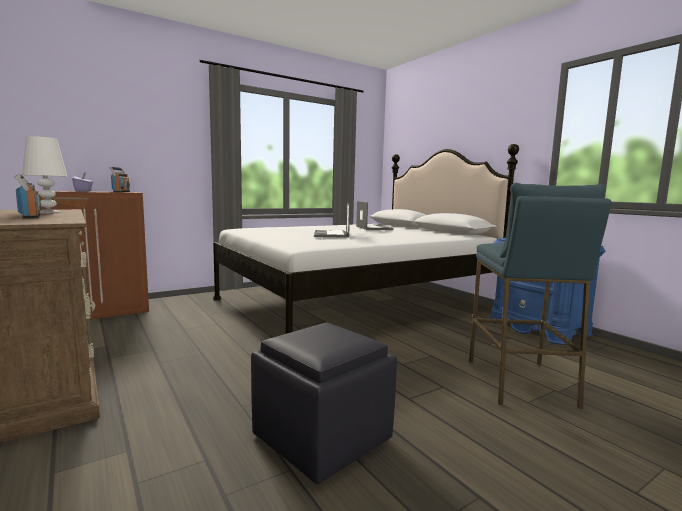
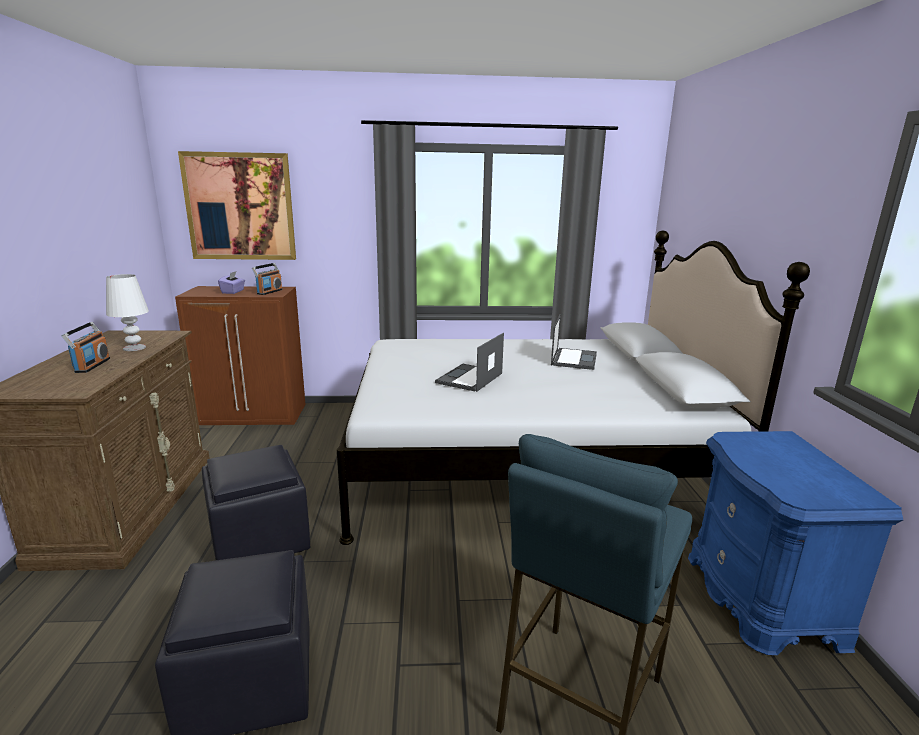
camera: 30 degrees right, 10 degrees up
(82, 118) = (240, 207): none -> picture
(213, 372) = (258, 539): none -> black ottoman

